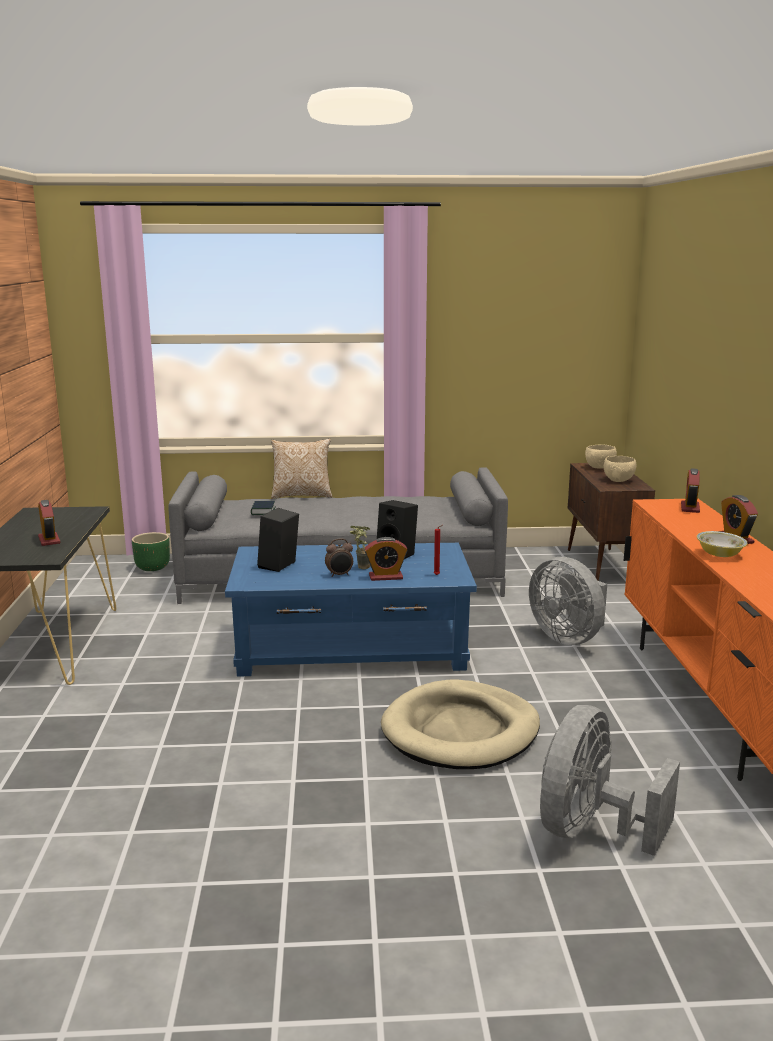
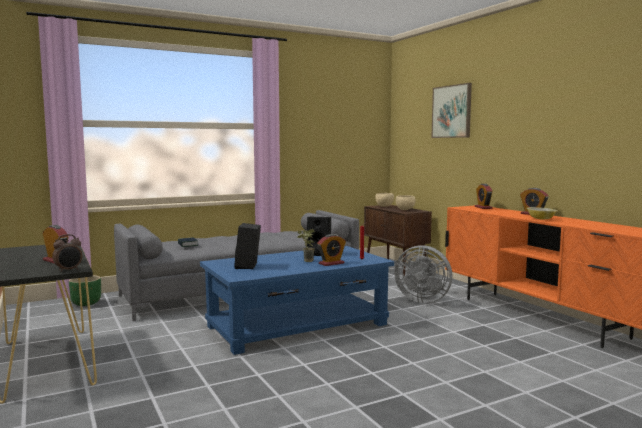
camera: 25 degrees left, 10 degrees down
(302, 495) = (202, 236): pillow -> none
(339, 575) = (299, 266): alarm clock -> alarm clock (68, 270)
(461, 731) = (427, 355): beige dog bed -> none
(590, 829) = (569, 389): grey fan -> none
(691, 330) = (452, 111): none -> picture

